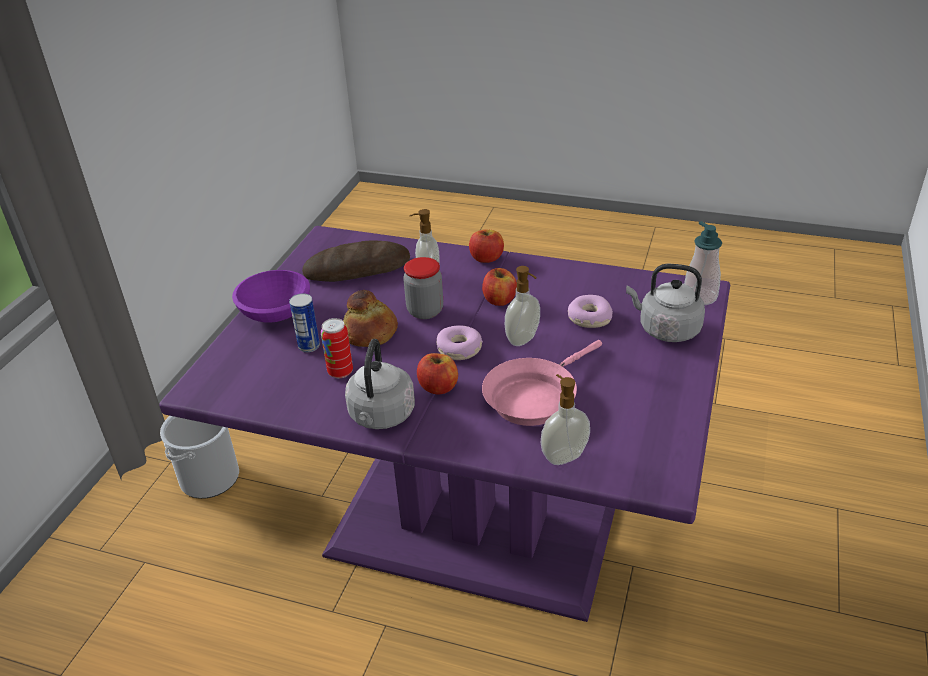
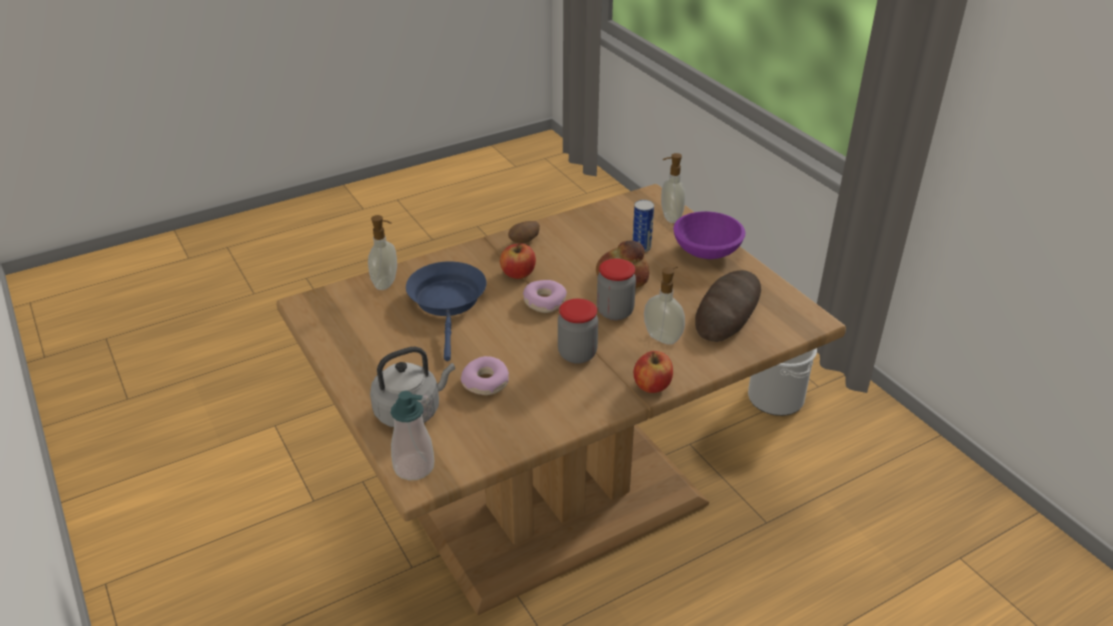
camera: 130 degrees right, 0 degrees up
(340, 372) = (592, 247): can -> none
(381, 416) = (524, 242): grey kettle -> potato
(473, 530) = (556, 502): purple dining table -> brown dining table
(499, 300) = (577, 354): apple -> jar
(523, 339) = (511, 335): soap dispenser -> soap dispenser (670, 217)
(534, 397) = (448, 303): pink frying pan -> blue frying pan

